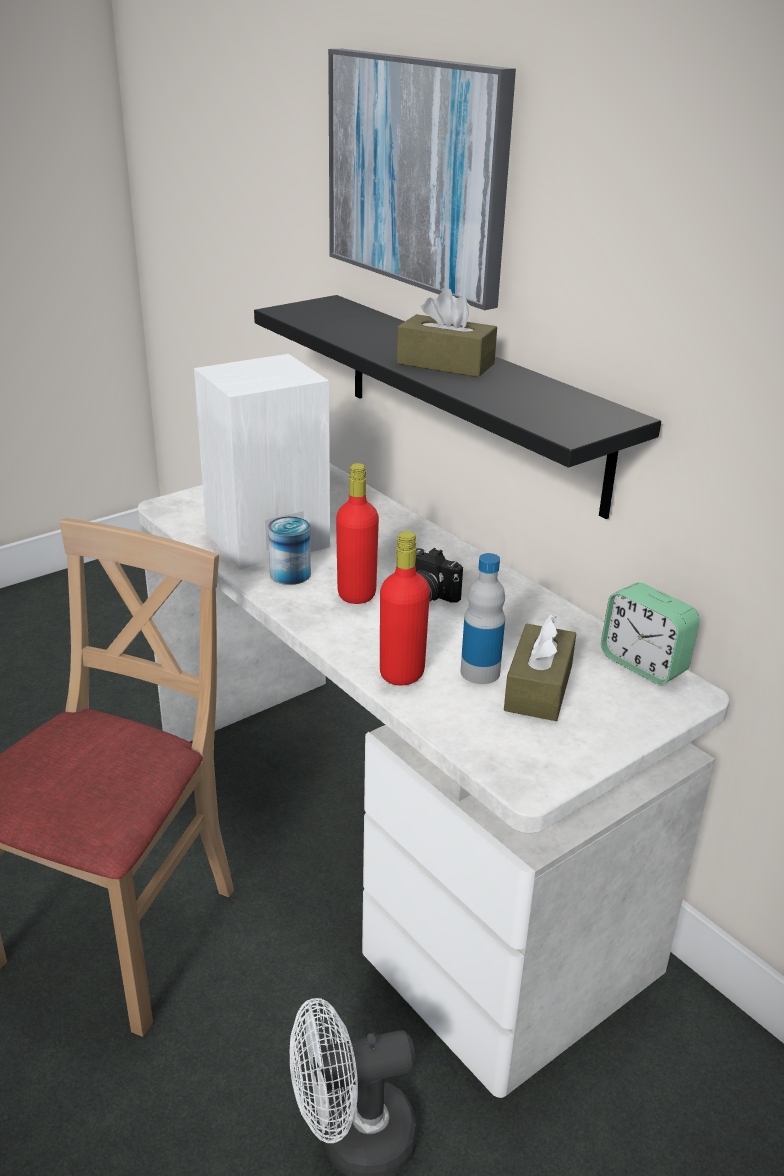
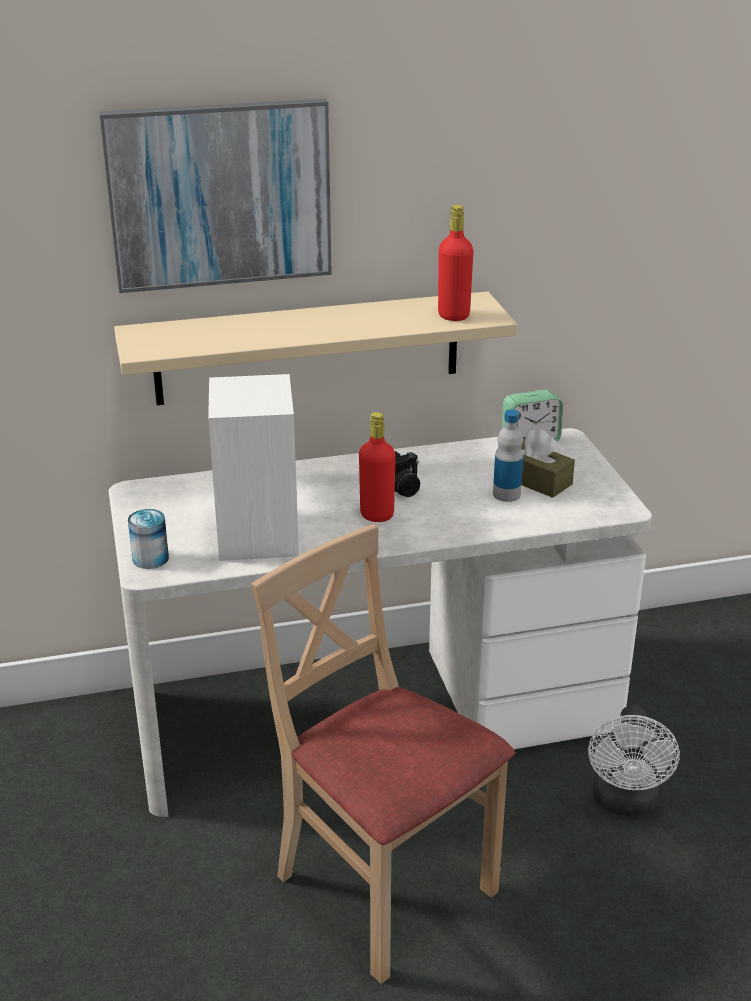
camera: 65 degrees left, 0 degrees up
(290, 574) = (325, 535): can -> can (150, 559)
(402, 674) = (491, 521): red bottle -> red bottle (453, 315)
(445, 364) = (336, 323): brown tissue box -> none
(471, 400) = (308, 348): black shelf -> beige shelf

